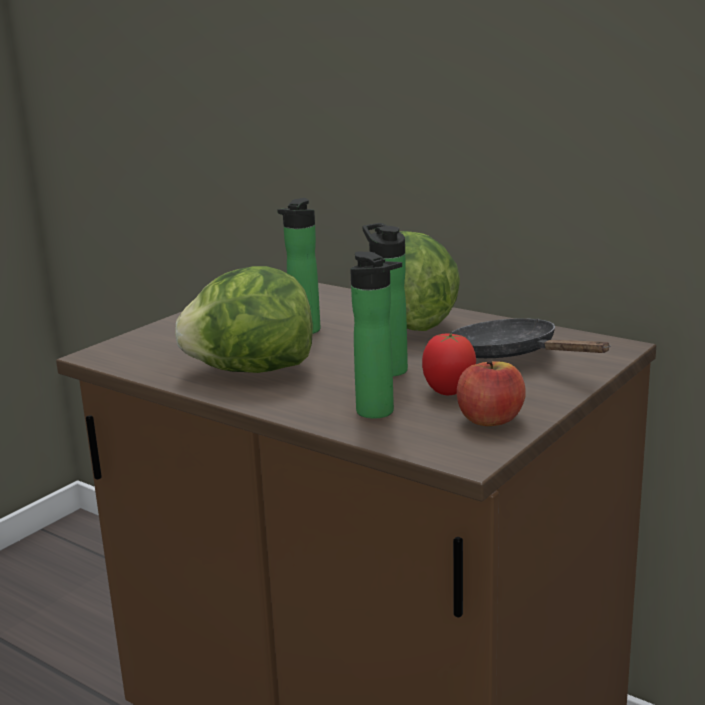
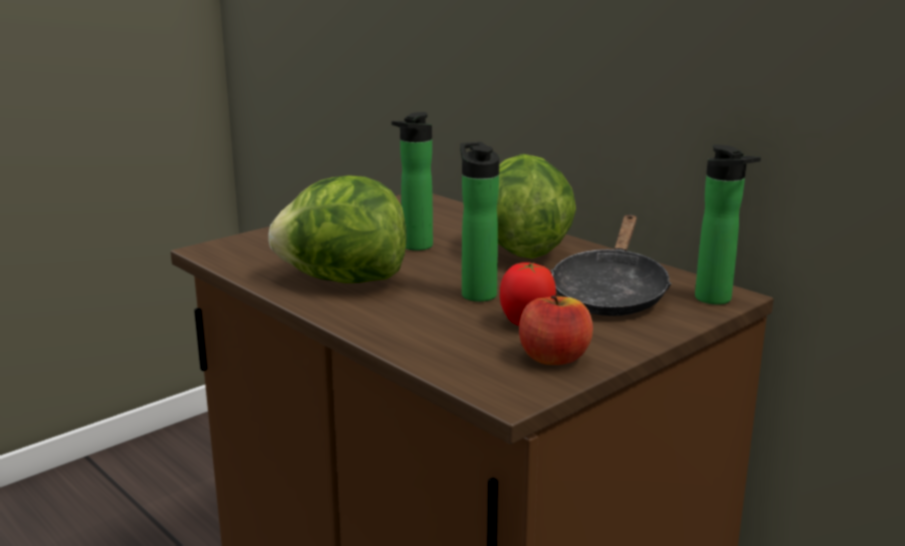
camera: 10 degrees right, 0 degrees up
(379, 413) = (444, 338): bottle -> bottle (717, 300)
(511, 356) = (610, 294): black frying pan -> black frying pan turned 135 degrees counterclockwise

